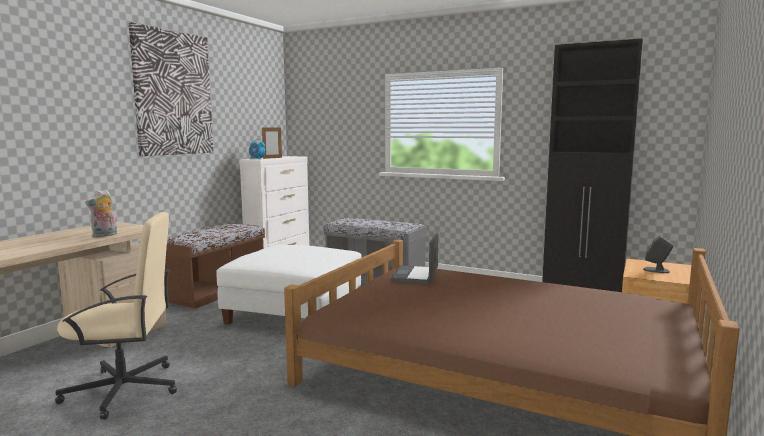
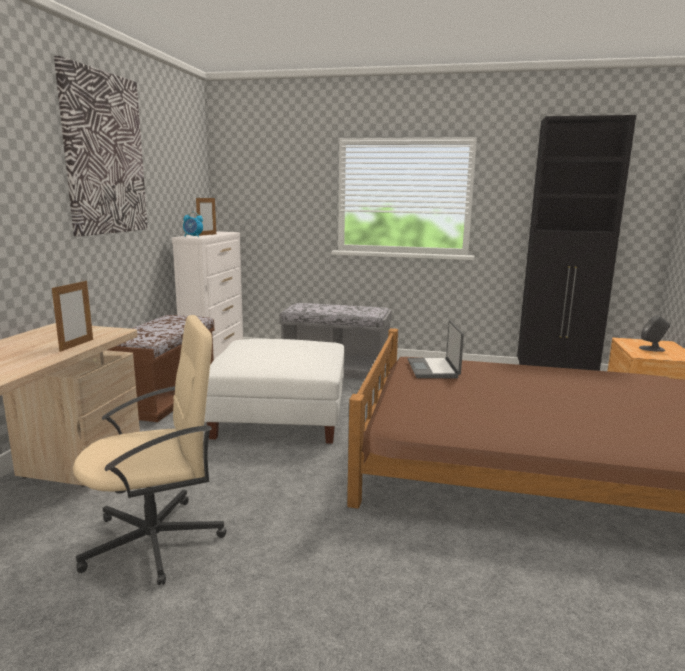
camera: 15 degrees left, 5 degrees up
(105, 235) = (76, 345): plush toy -> picture frame

